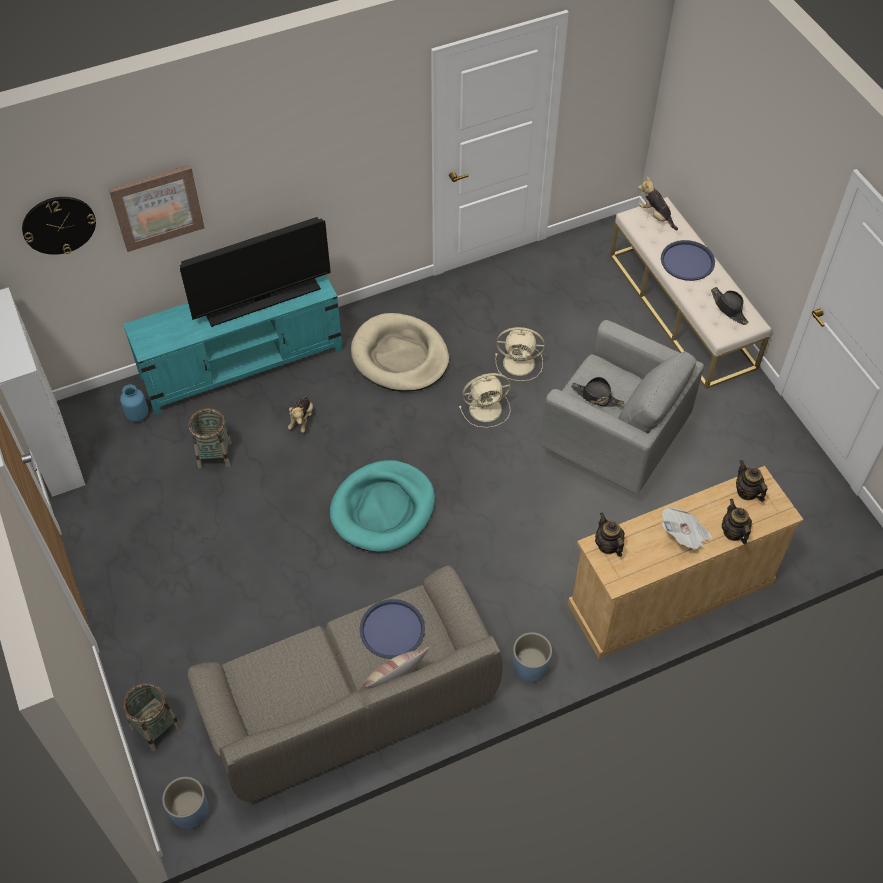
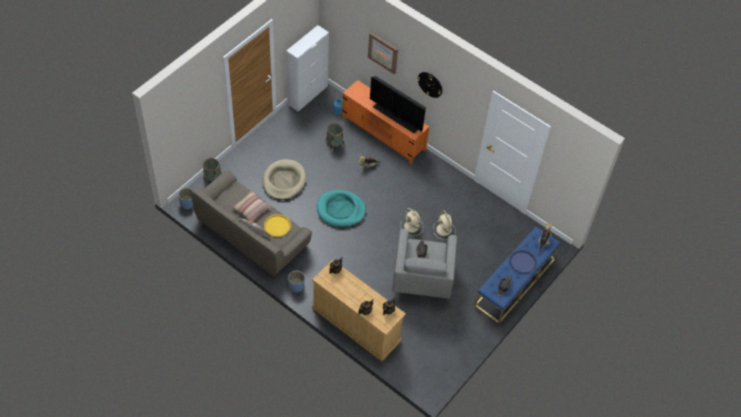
camera: 60 degrees right, 0 degrees up
(59, 224) = (352, 28): wall clock -> wall clock (430, 84)
(243, 363) = (383, 134): turquoise tv stand -> orange tv stand
(317, 664) = (251, 208): none -> pillow
(392, 629) = (277, 226): blue tray -> yellow tray
(400, 356) = (420, 185): beige dog bed -> beige dog bed (284, 181)
(682, 310) = (515, 282): beige bench -> blue bench
(684, 535) = (354, 294): newspaper -> none

